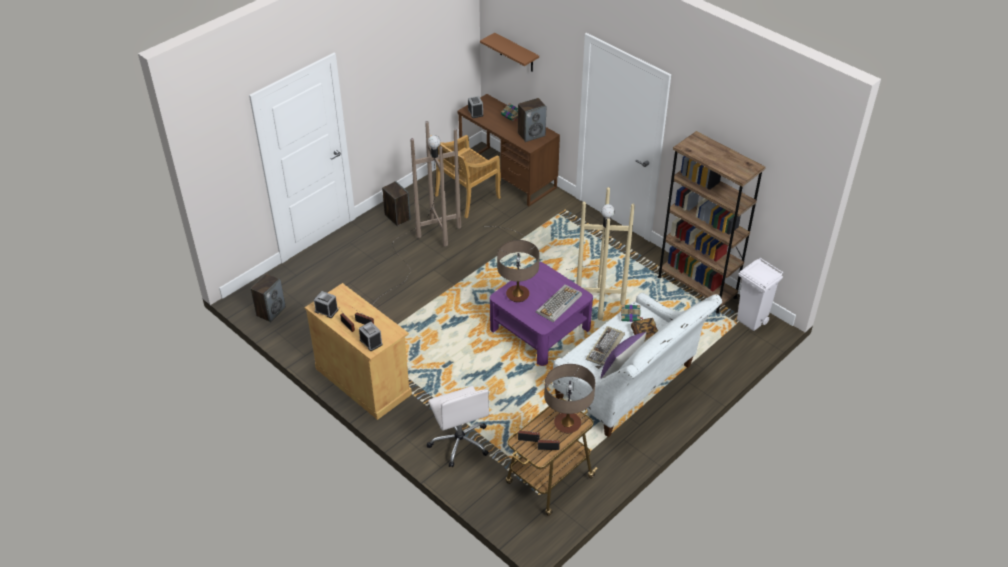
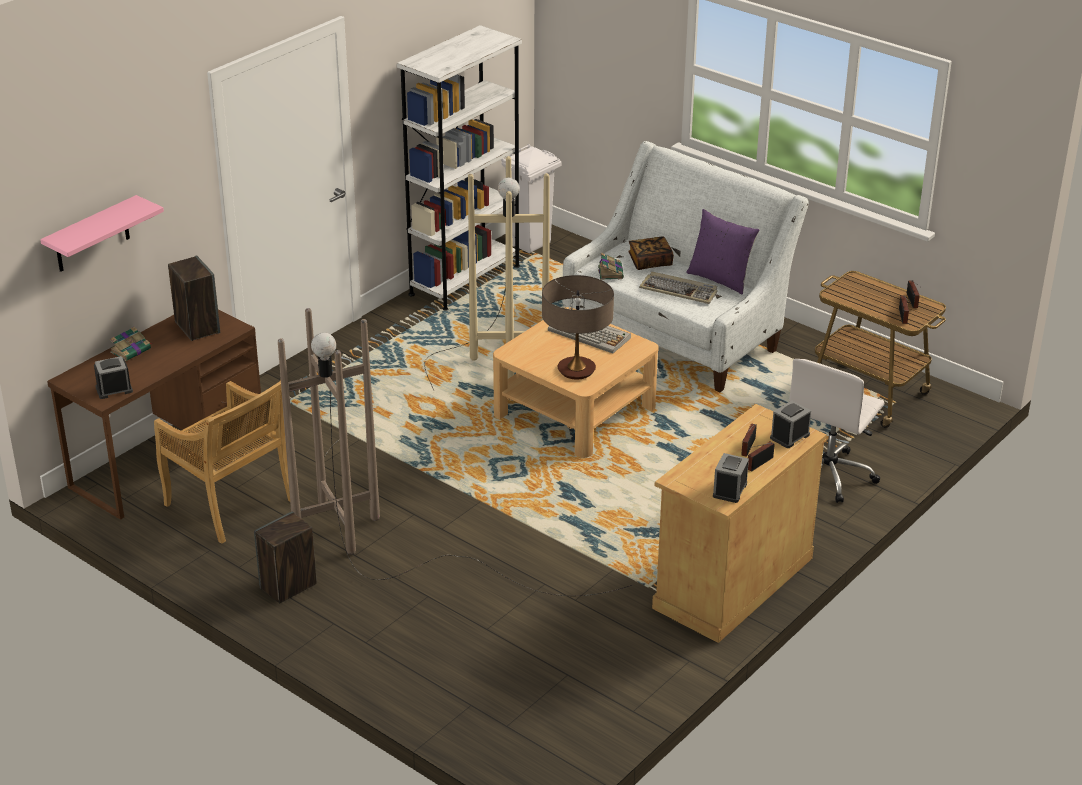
camera: 95 degrees left, 10 degrees down
(271, 311) = (581, 725): speaker -> none
(459, 442) = (829, 474): white office chair -> white office chair turned 150 degrees clockwise
(516, 53) = (92, 235): brown shelf -> pink shelf
(540, 329) = (575, 411): purple coffee table -> beige coffee table
(567, 424) = (863, 289): table lamp -> none
(697, 287) = (465, 280): brown bookcase -> white bookcase

